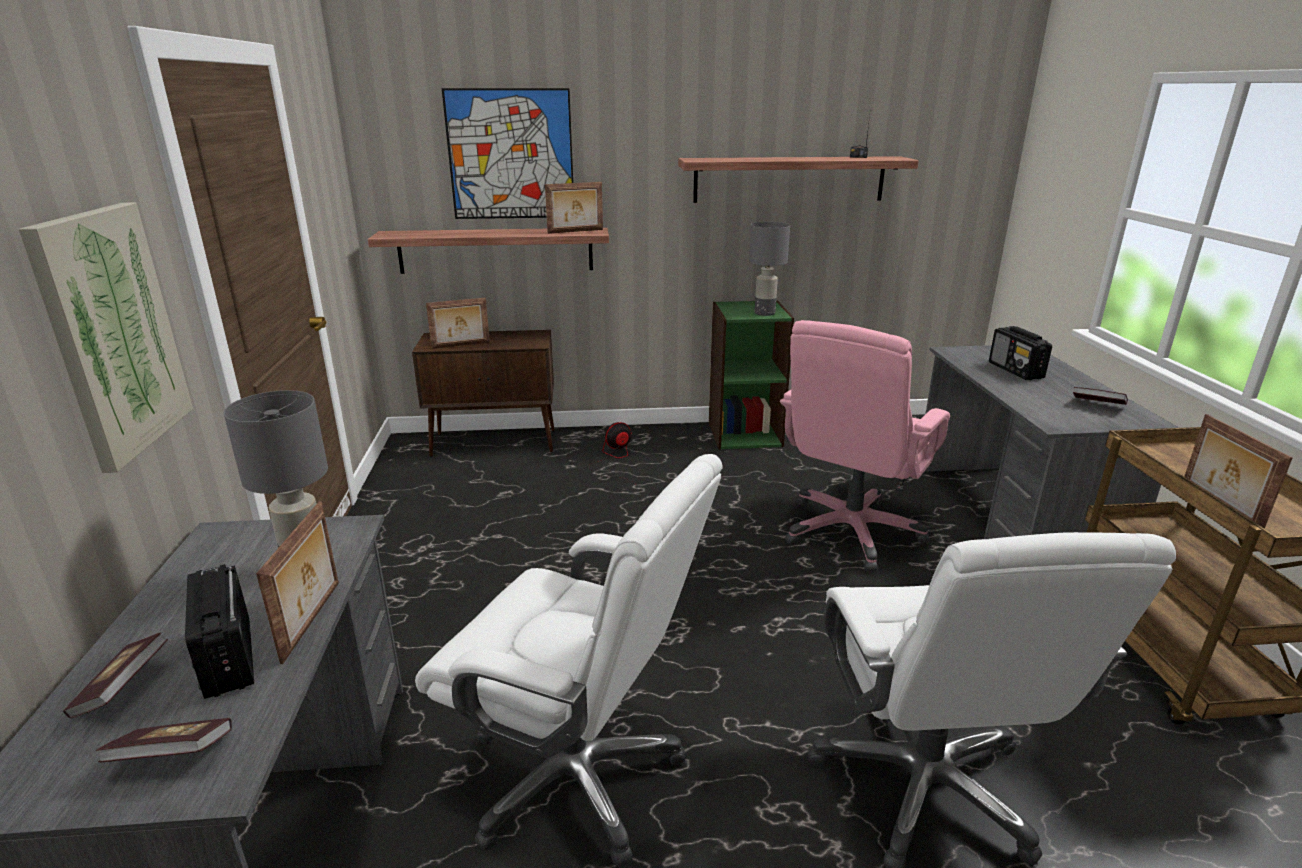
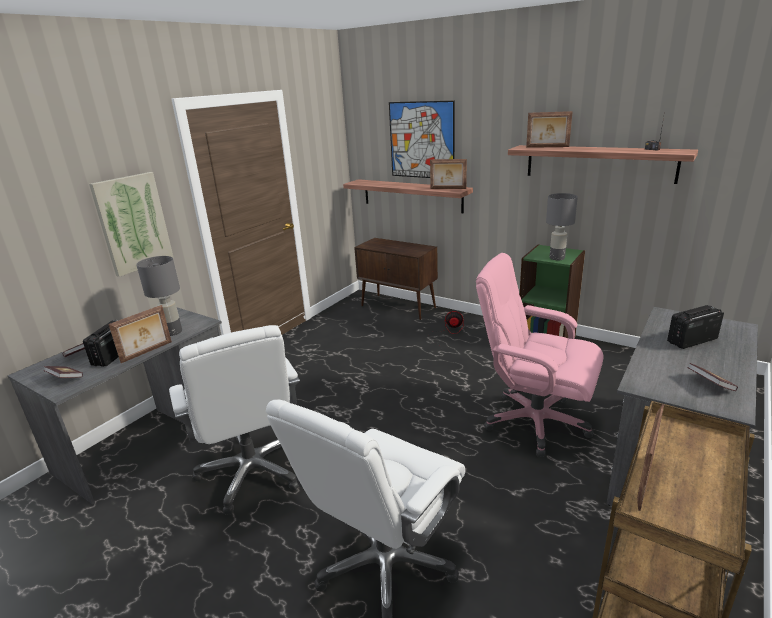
camera: 40 degrees right, 0 degrees up
(461, 345) = (380, 247): picture frame -> picture frame (547, 147)
(851, 531) = (534, 422): pink office chair -> pink office chair turned 45 degrees clockwise
(1016, 371) = (691, 340): radio -> radio turned 45 degrees clockwise

